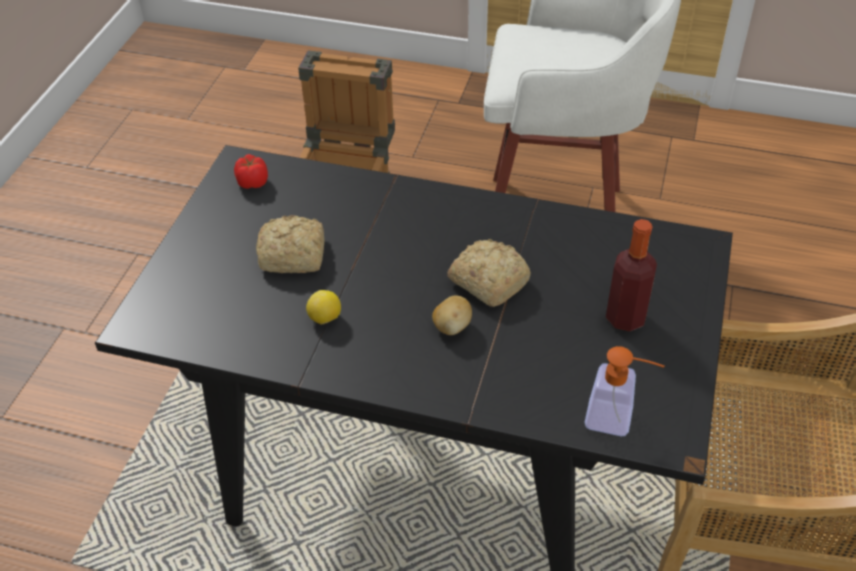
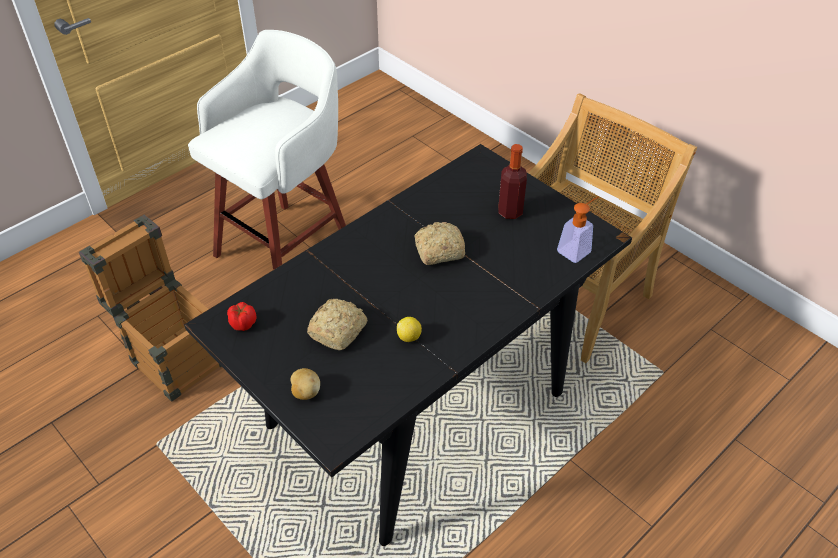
camera: 60 degrees left, 0 degrees up
(452, 326) = (462, 282): potato -> potato (305, 392)

